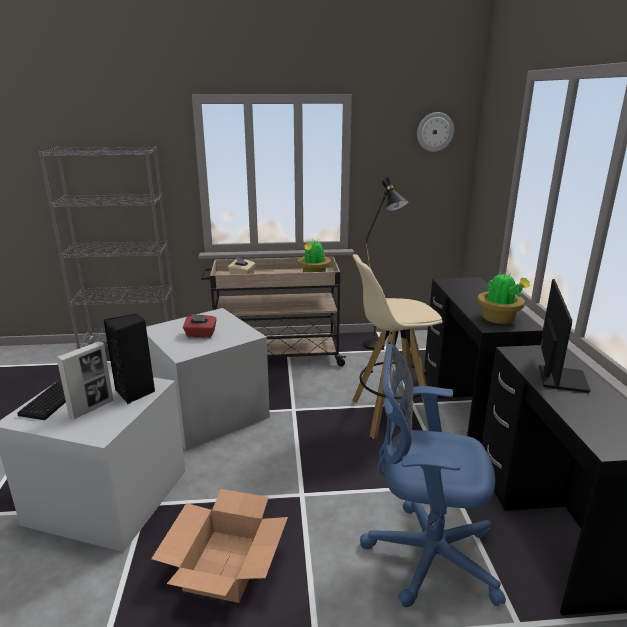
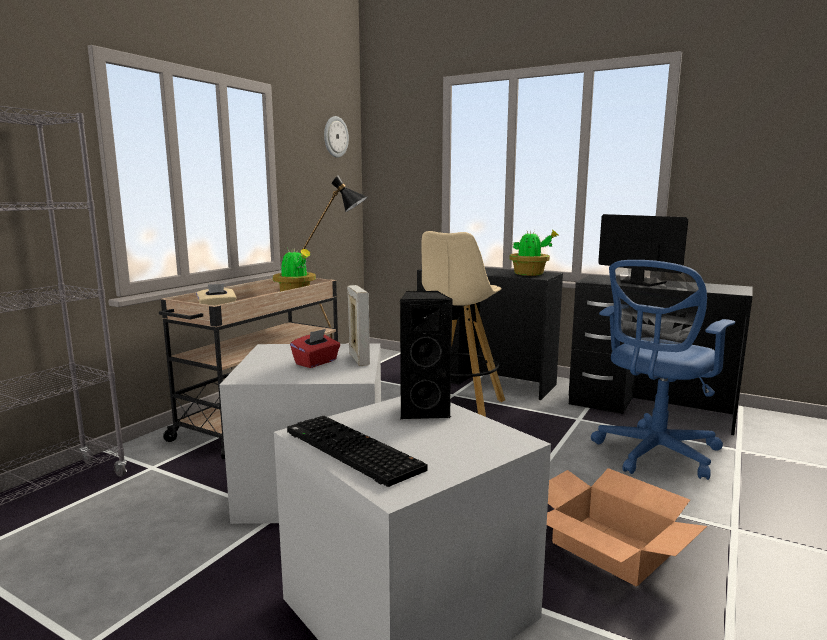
camera: 55 degrees left, 10 degrees down
(92, 408) = (433, 438): picture frame -> picture frame (359, 359)

